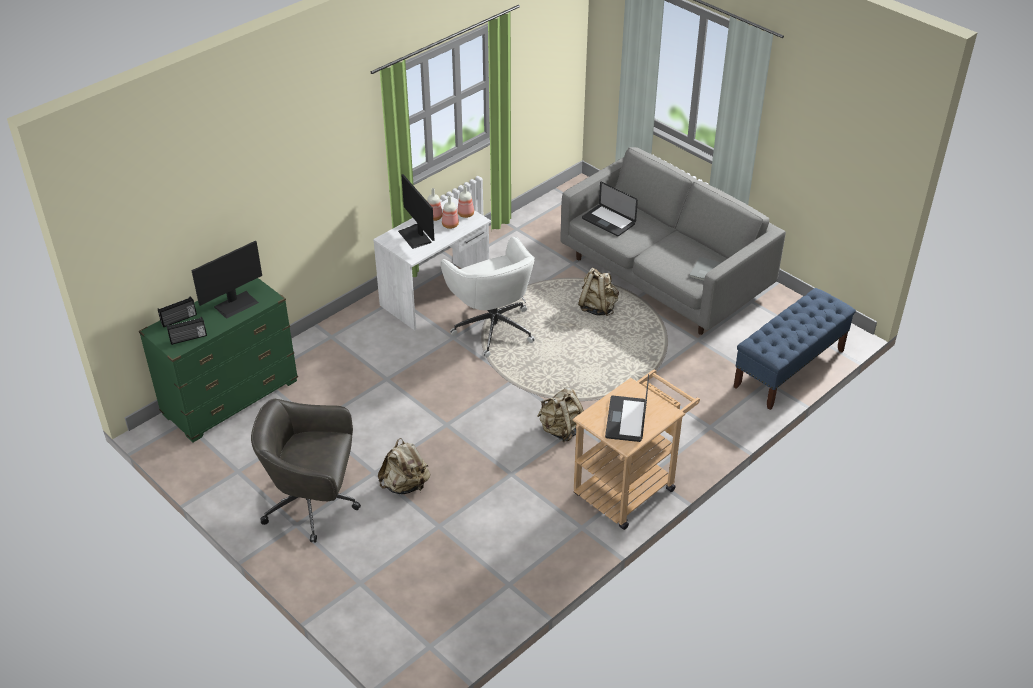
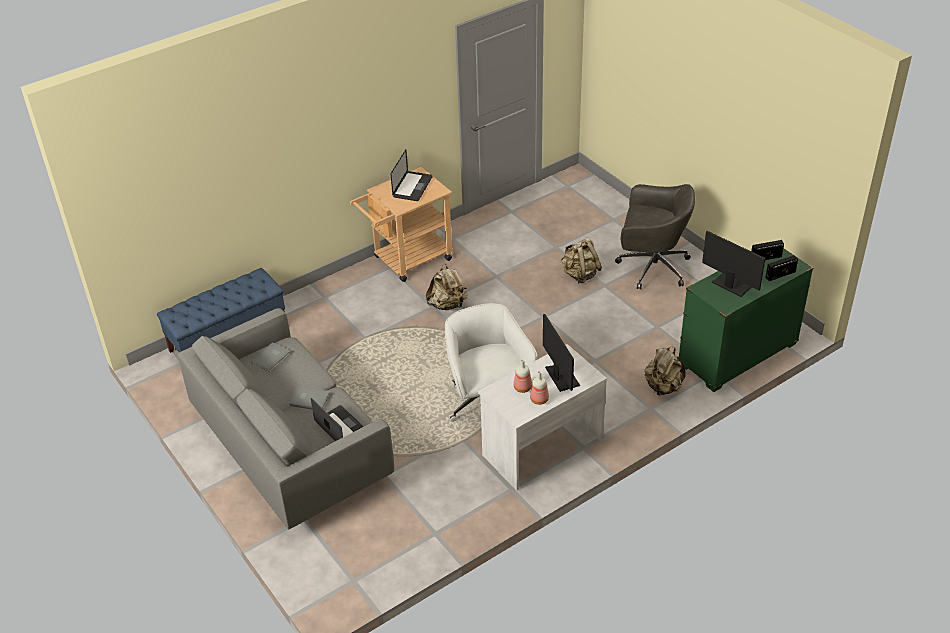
camera: 170 degrees left, 0 degrees up
(236, 304) = (731, 285): monitor -> monitor turned 75 degrees clockwise
(466, 214) = (503, 400): bottle -> none
(597, 307) = (376, 416): beige backpack -> beige backpack (663, 387)
(649, 241) = (309, 399): none -> grey book

